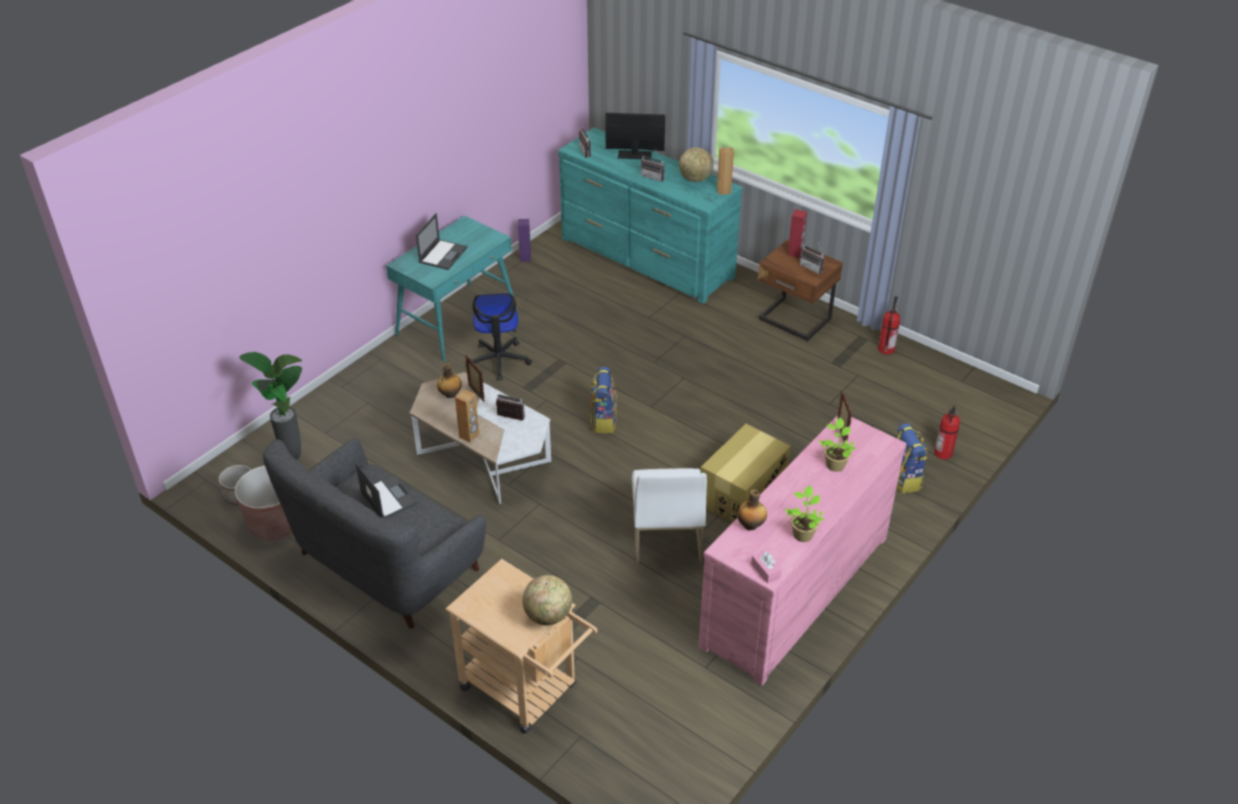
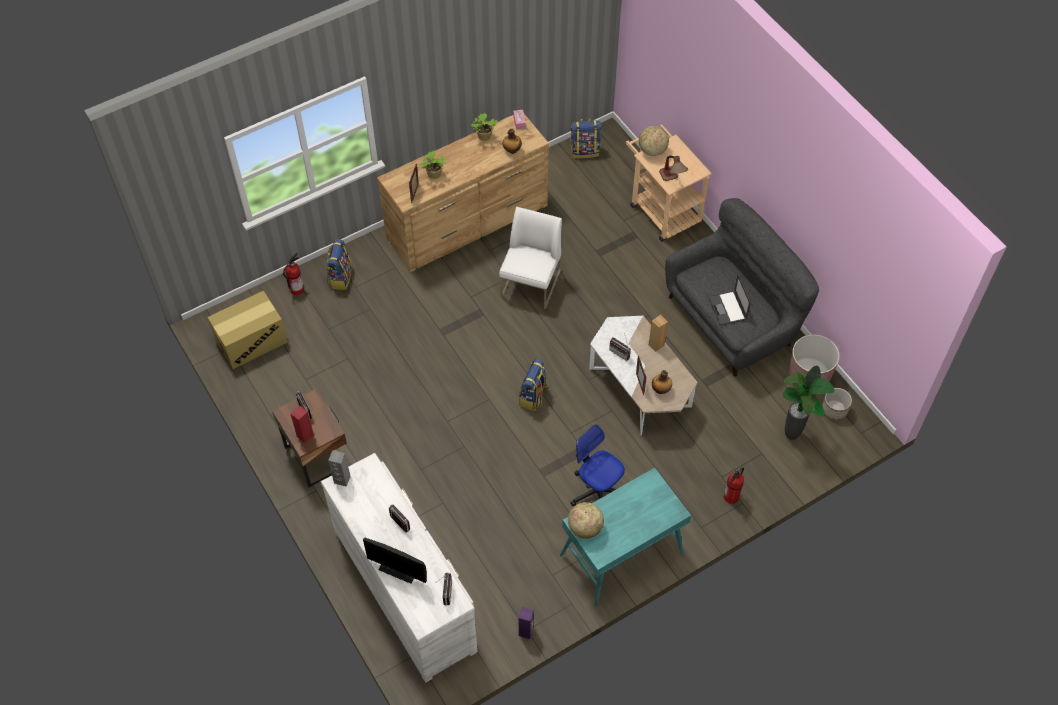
camera: 160 degrees left, 15 degrees up
(443, 254) = (633, 513): laptop -> none
(499, 360) = (597, 491): office chair -> office chair turned 60 degrees counterclockwise
(502, 578) = (672, 181): none -> table lamp
(646, 258) = (405, 589): turquoise dresser -> white dresser
(684, 757) = (585, 151): none -> backpack
(695, 179) = (359, 507): globe -> globe (585, 528)
(723, 190) = (342, 480): brown speaker -> grey speaker
(742, 493) = (461, 300): cardboard box -> cardboard box (251, 341)
(794, 590) = (468, 222): pink dresser -> brown dresser
(886, 349) = (263, 399): fire extinguisher -> fire extinguisher (731, 497)

